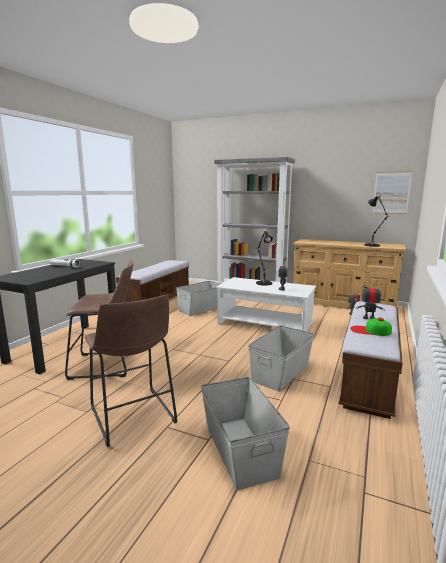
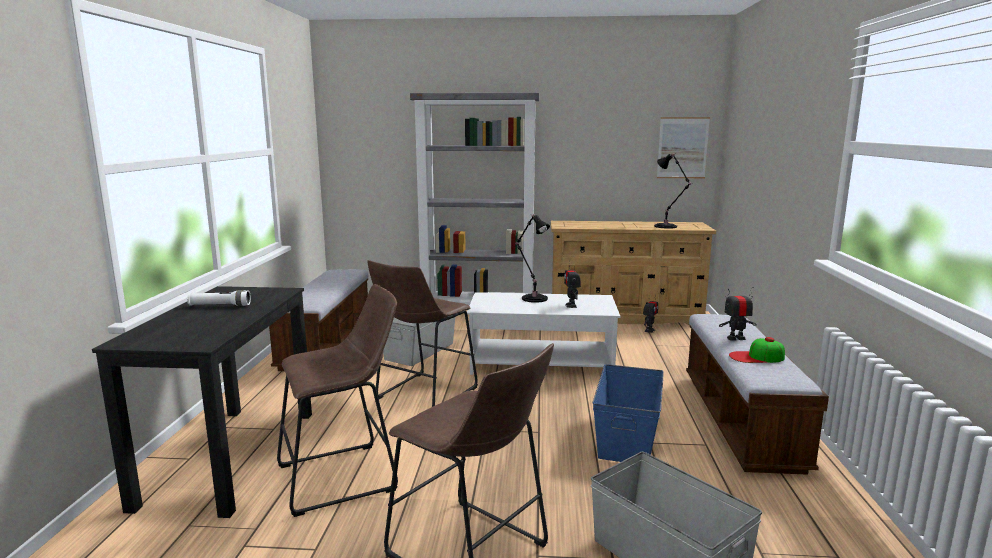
camera: 20 degrees left, 0 degrees up
(182, 331) = (423, 395): none -> brown stool
(281, 372) = (627, 436): grey storage box -> blue storage box

